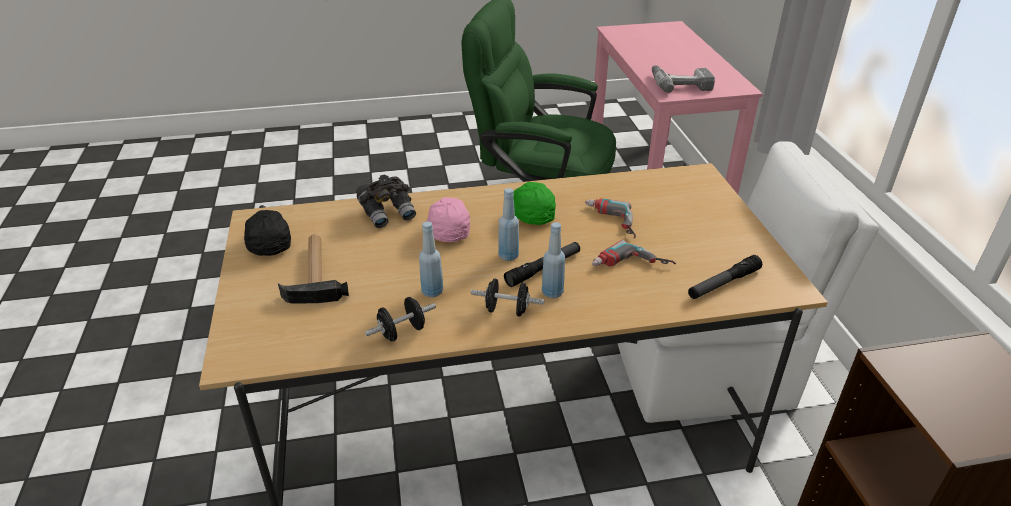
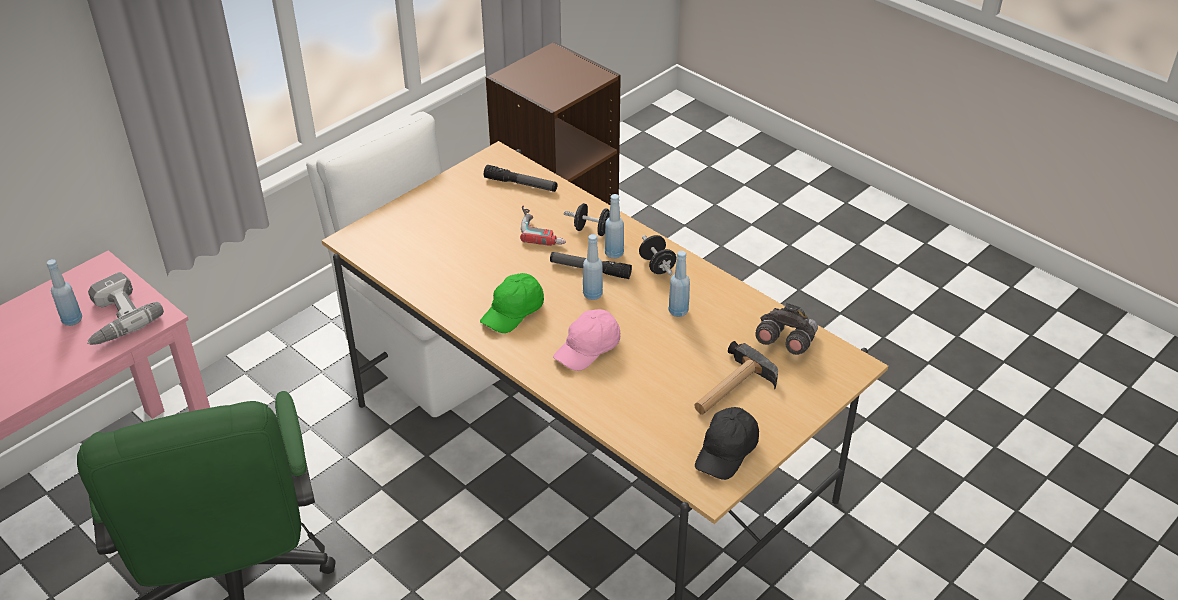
camera: 125 degrees left, 5 degrees up
(388, 213) = (604, 400): grey binoculars -> grey binoculars (785, 342)
(402, 332) = (734, 302): black dumbbell -> black dumbbell (592, 230)
(609, 222) = (489, 262): power drill -> none
(689, 73) = (72, 320): none -> blue bottle

